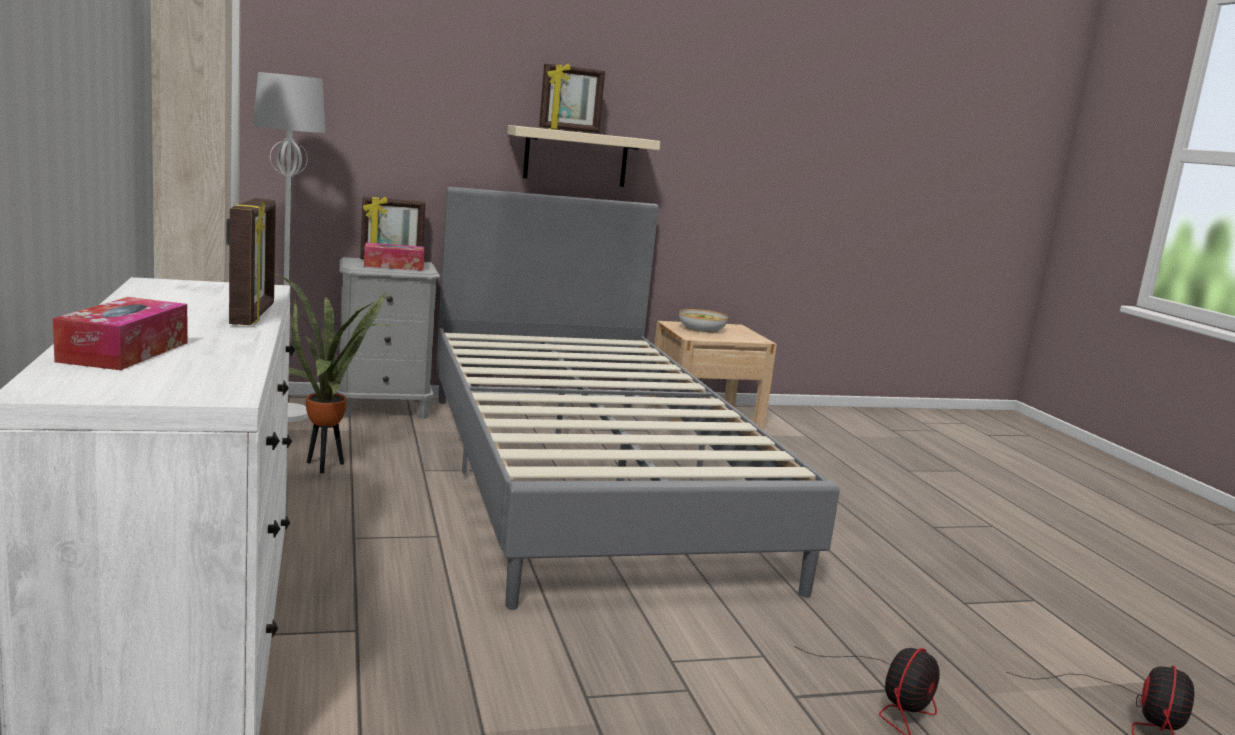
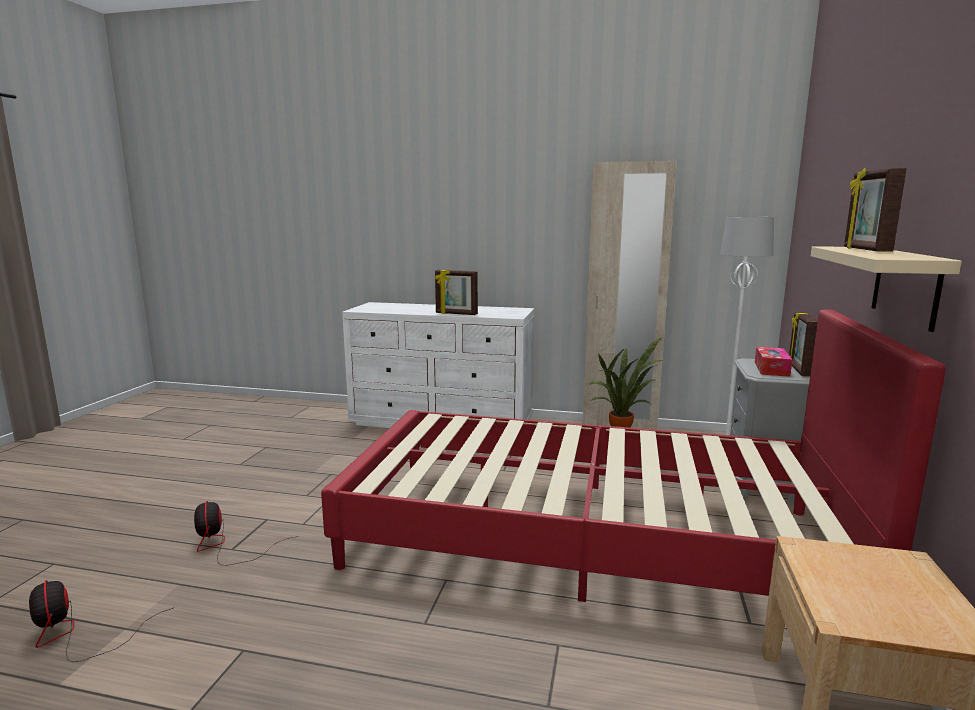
camera: 120 degrees right, 0 degrees up
(124, 352) = (408, 306): tissue box -> none
(585, 477) = (589, 539): grey bed -> red bed
(701, 329) = (883, 576): bowl -> none

